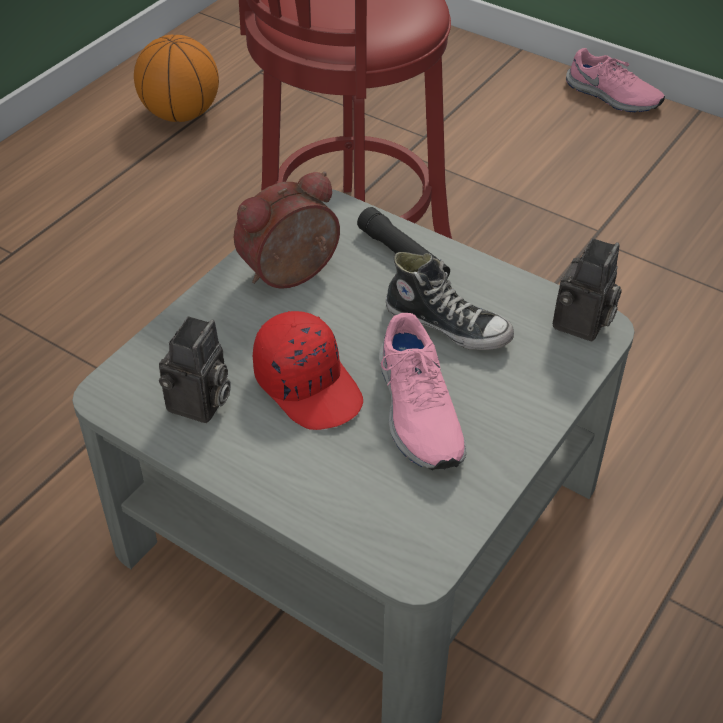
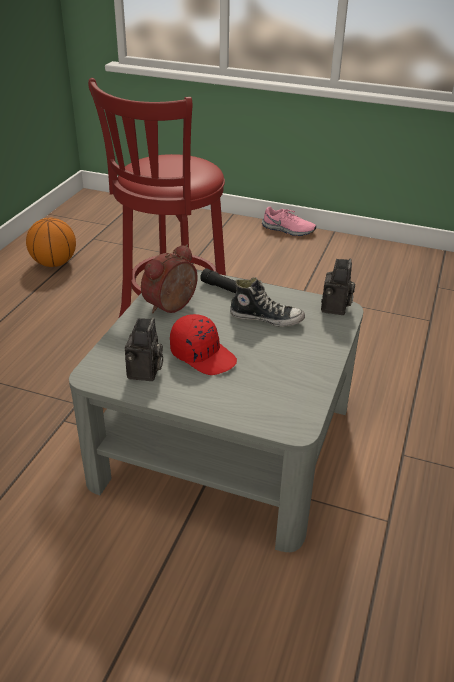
camera: 15 degrees left, 10 degrees down
(417, 411) = (267, 358): pink shoe -> none

